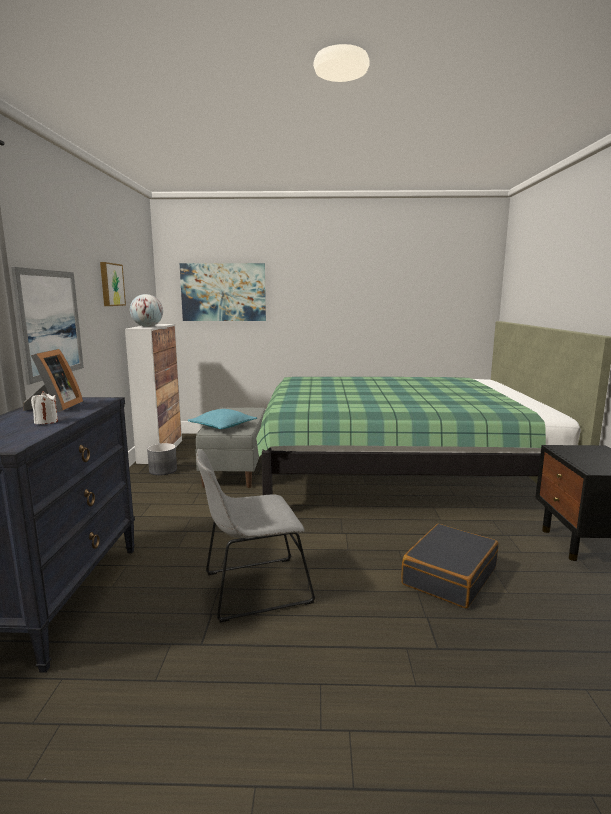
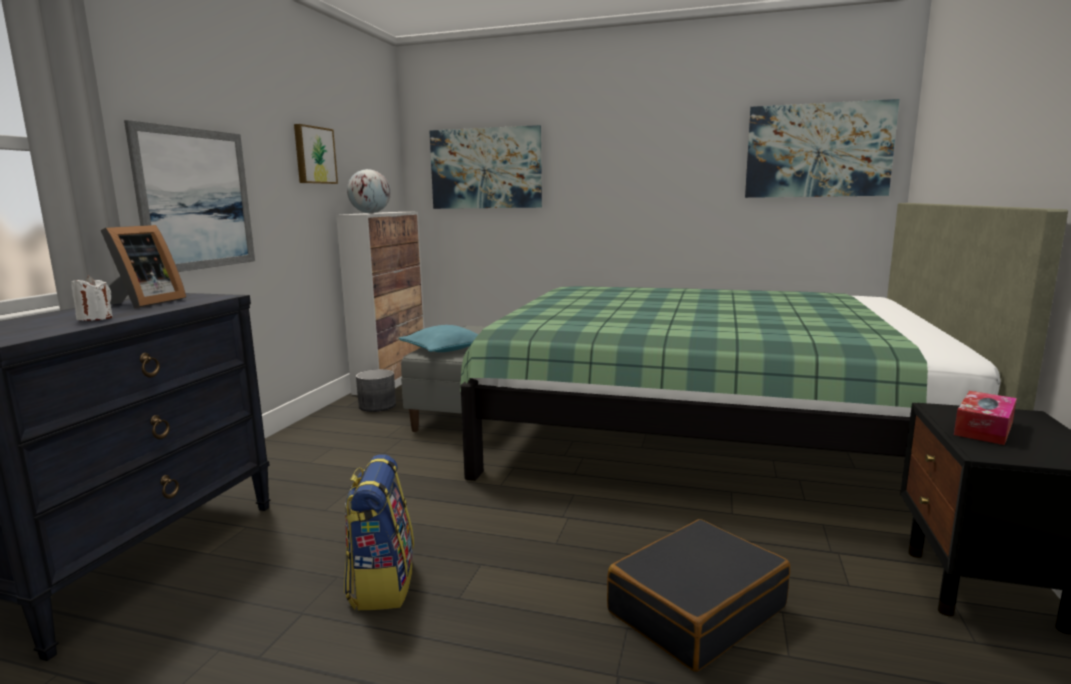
camera: 15 degrees right, 0 degrees up
(252, 588) = (381, 584): grey chair -> backpack
(447, 287) = (817, 150): none -> picture
(584, 457) = (983, 428): none -> tissue box

